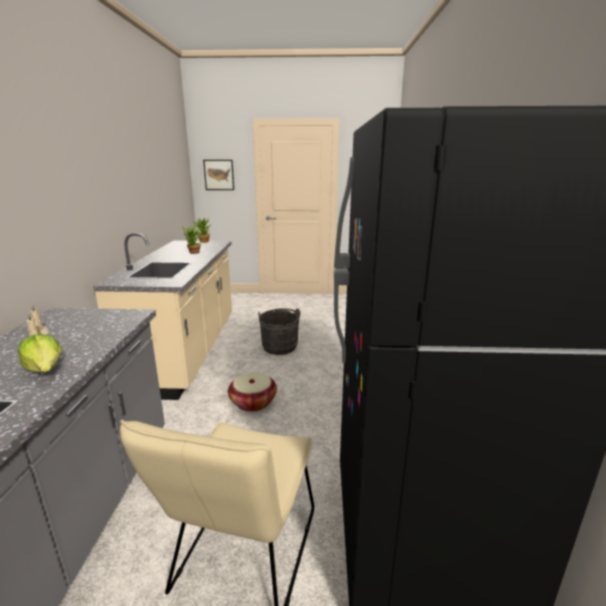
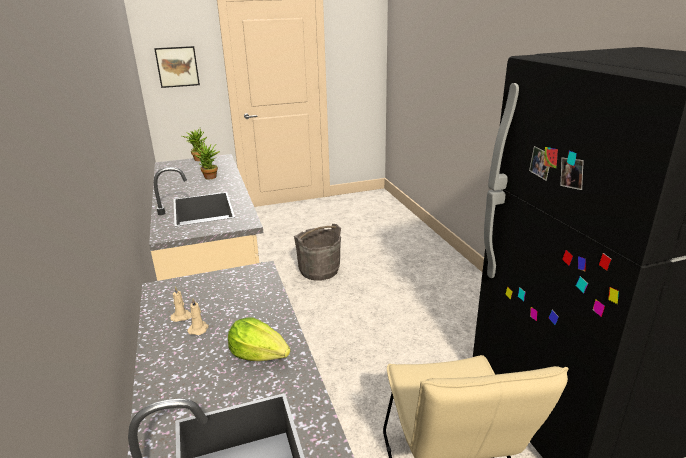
camera: 20 degrees left, 5 degrees up
(253, 402) = (340, 337): basket -> none

